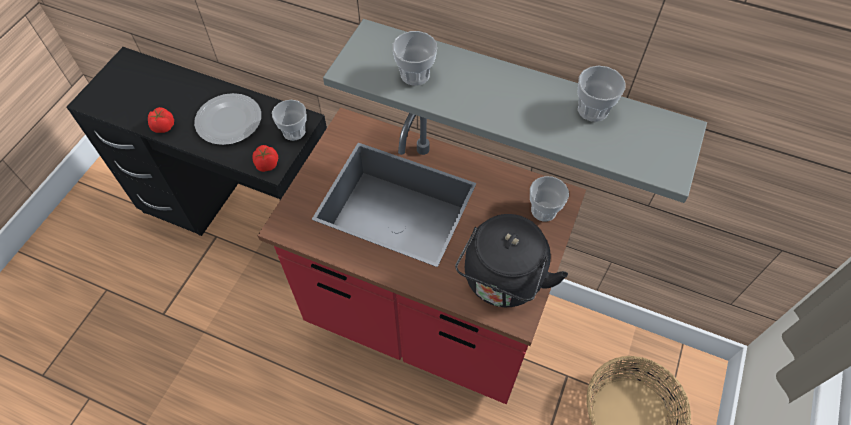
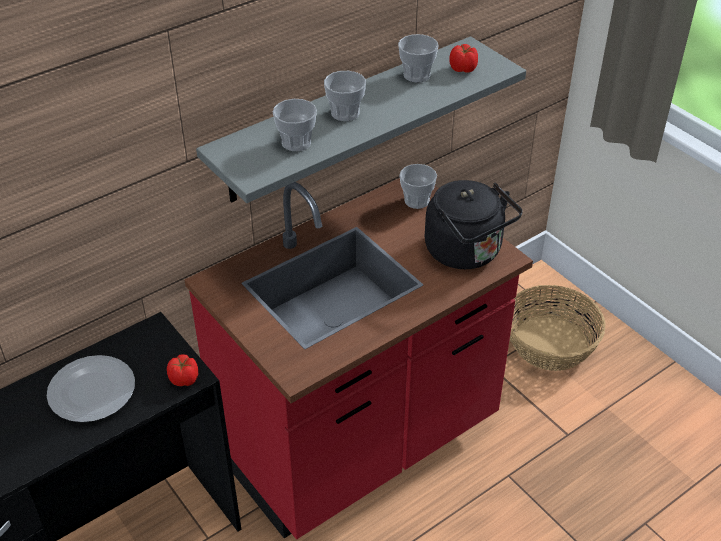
camera: 60 degrees left, 15 degrees down
(163, 127) = (40, 454): tomato -> tomato (463, 69)
(294, 131) = (160, 342): cup -> cup (345, 113)

